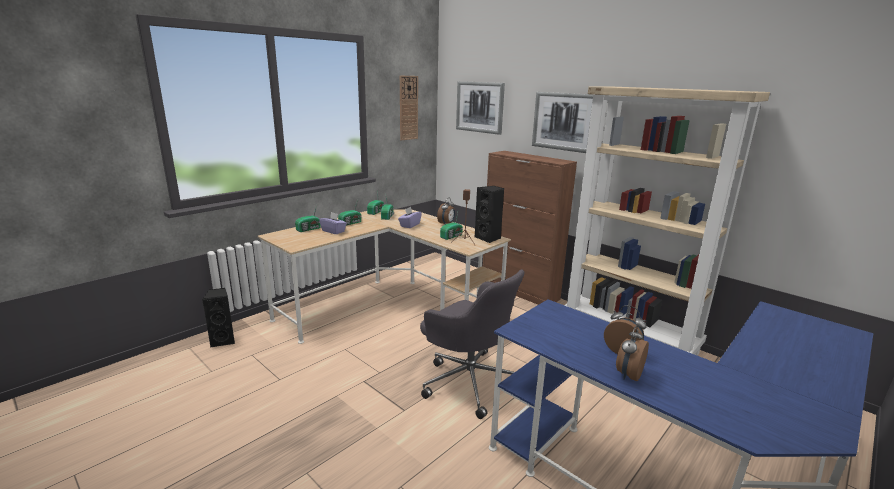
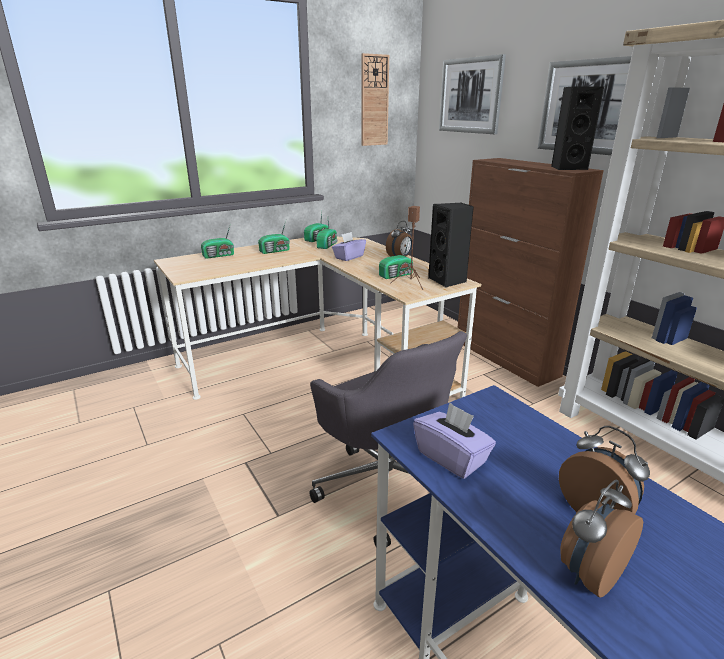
camera: 15 degrees right, 5 degrees up
(223, 340) = (113, 385): black speaker -> black speaker (567, 168)
(333, 231) = (246, 259): purple tissue box -> purple tissue box (452, 457)

